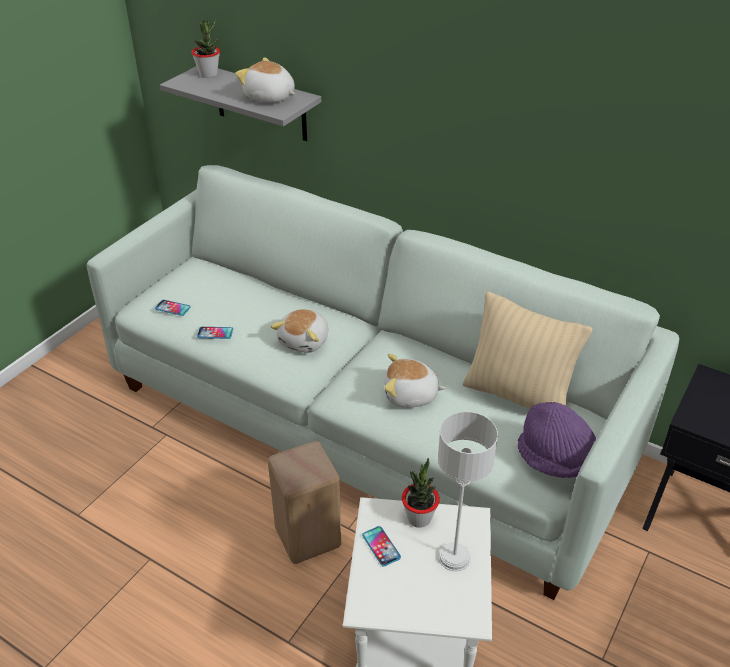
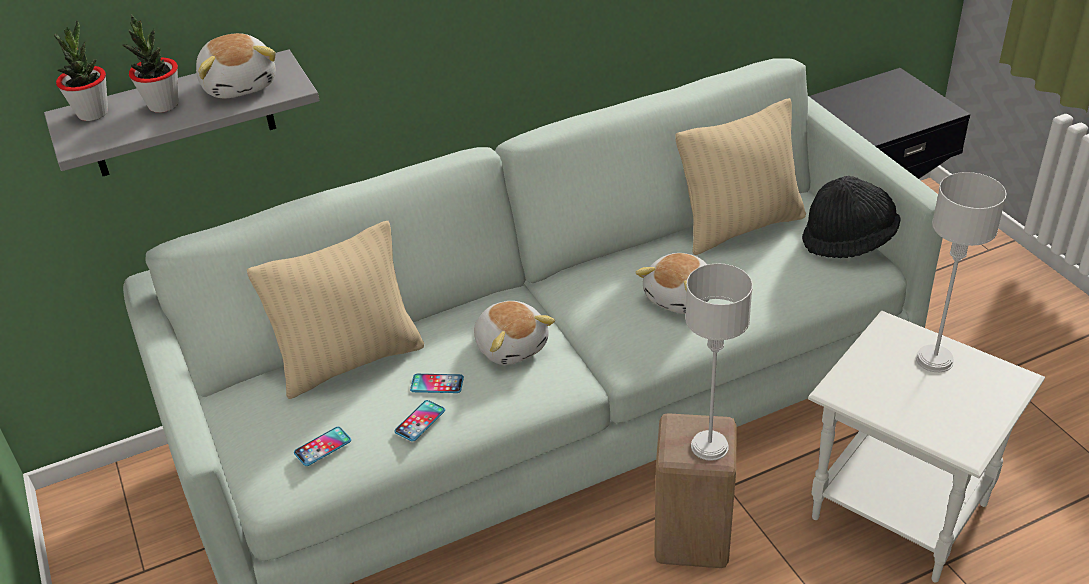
camera: 55 degrees left, 0 degrees up
(246, 287) = (350, 361): none -> beige pillow
(269, 97) = (240, 85): plush toy -> plush toy turned 90 degrees counterclockwise
(300, 473) = (709, 446): none -> grey table lamp
(381, 546) = (891, 406): phone -> phone (437, 384)
(419, 518) = (867, 363): potted plant -> potted plant (163, 105)
(557, 460) = (849, 240): purple hat -> black hat

